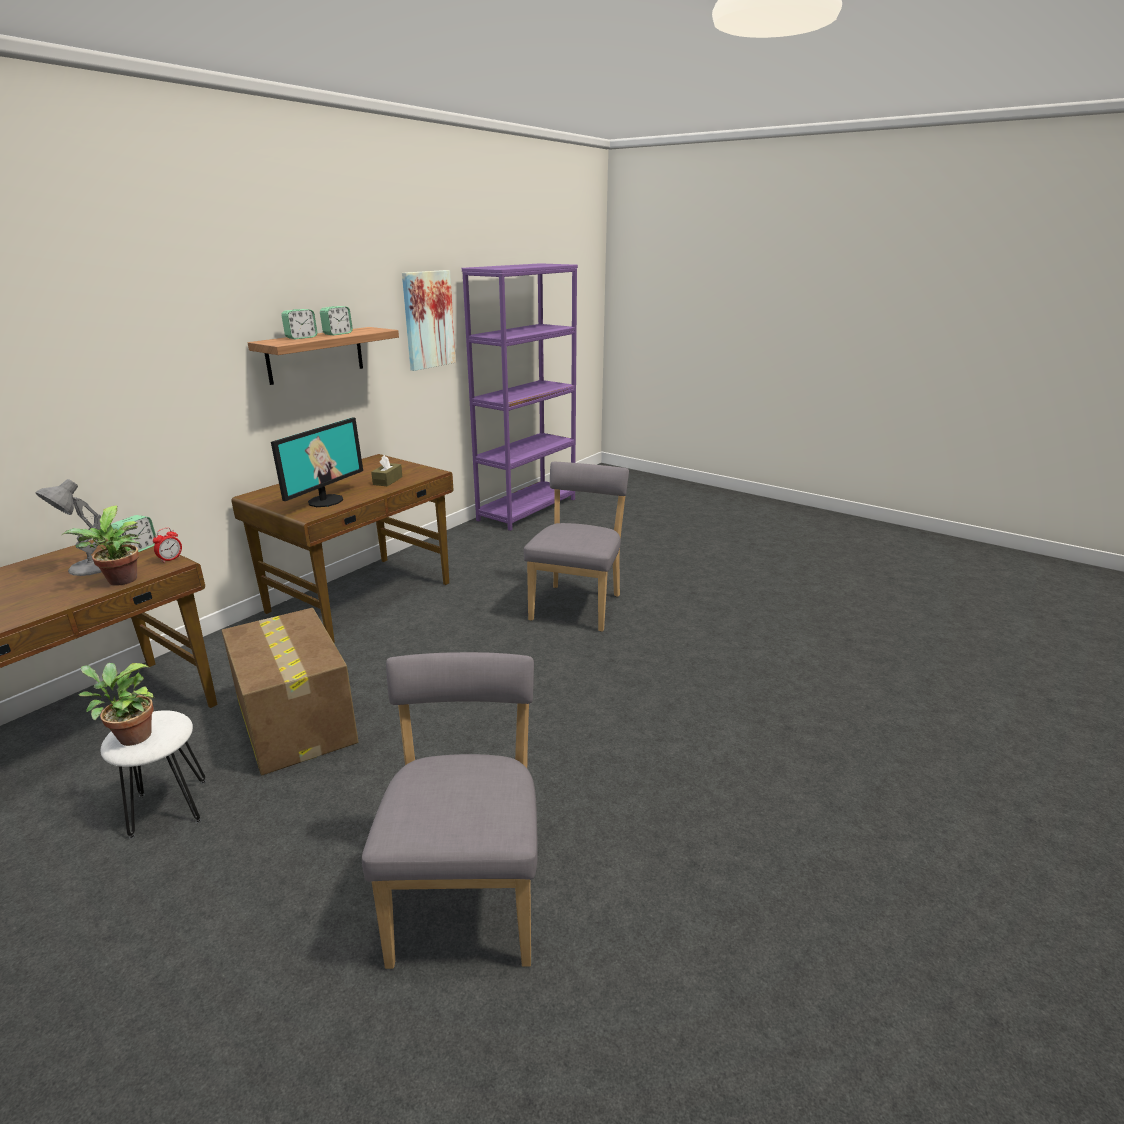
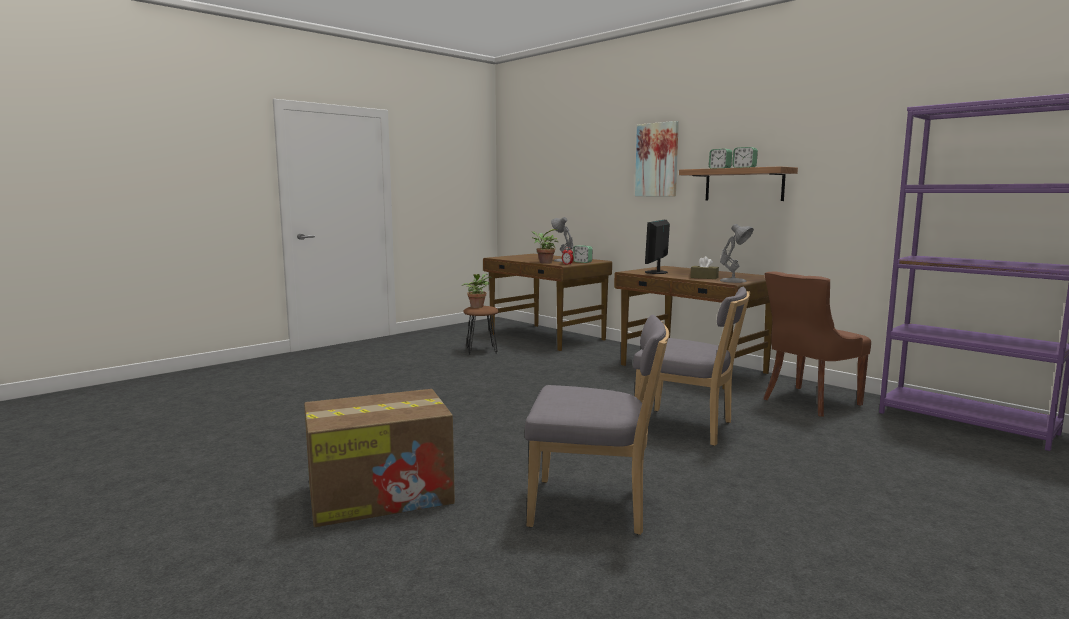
camera: 100 degrees right, 15 degrees down
(169, 808) = (481, 350): white stool -> brown stool
(295, 721) = (537, 362): cardboard box -> cardboard box (382, 494)
(325, 501) = (656, 272): monitor -> monitor turned 75 degrees clockwise
(419, 470) = (734, 281): none -> grey table lamp
(428, 320) = (872, 166): picture -> picture (657, 160)
(467, 895) = (380, 389): grey chair -> grey chair (595, 507)
(485, 551) = (808, 402): none -> brown chair

